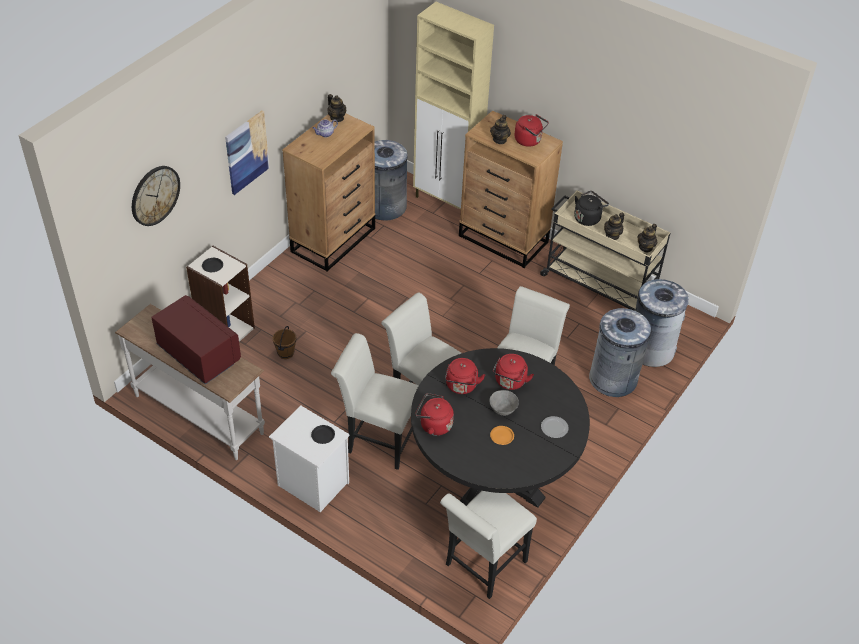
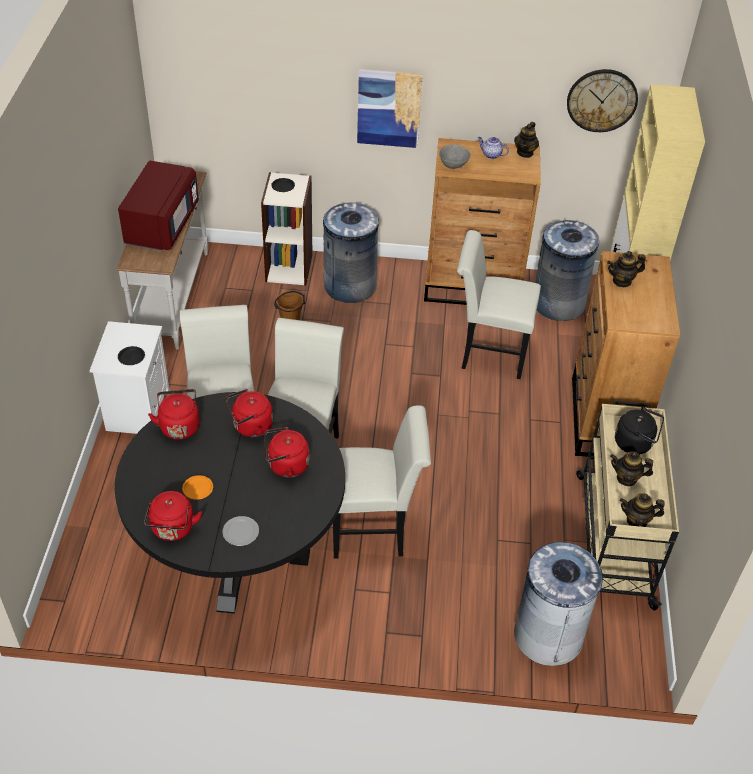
camera: 60 degrees right, 0 degrees up
(155, 195) = (246, 68): wall clock -> wall clock (602, 100)
(482, 566) = (106, 591): white chair -> white chair (488, 352)
(503, 409) = (240, 475): grey bowl -> grey bowl (453, 164)
(529, 141) = (647, 306): red kettle -> red kettle (173, 529)
(613, 379) = (466, 613): grey trash can -> grey trash can (349, 286)

